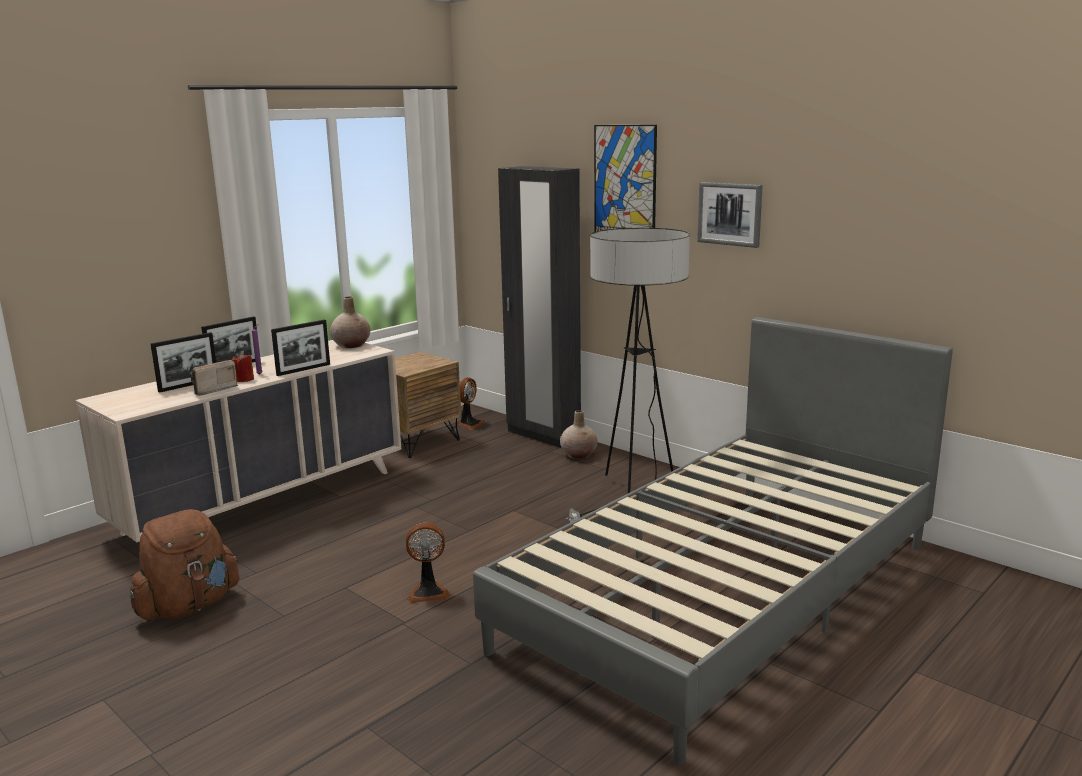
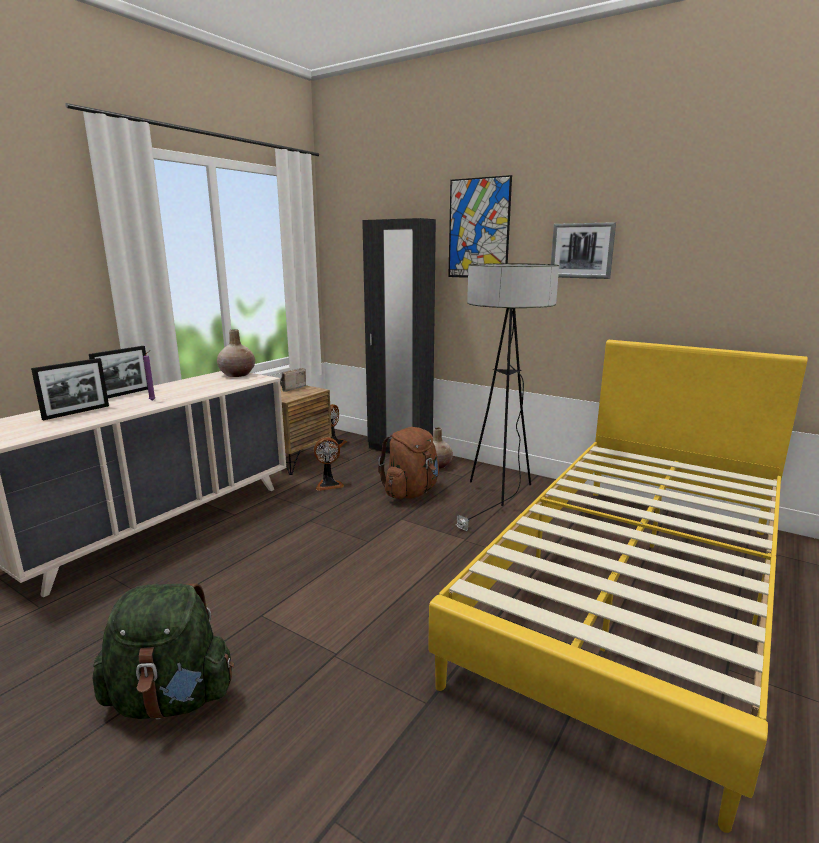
camera: 10 degrees left, 0 degrees up
(189, 606) = (85, 655): brown backpack -> brown backpack (411, 492)
(212, 390) = (103, 416): radio -> radio (290, 388)
(244, 379) = (137, 405): red candle -> none
(256, 642) = (171, 699): none -> green backpack
(303, 370) = (197, 395): picture frame -> none
(428, 592) = (350, 613): fan -> fan (328, 484)
(725, 594) = (635, 592): grey bed -> yellow bed

